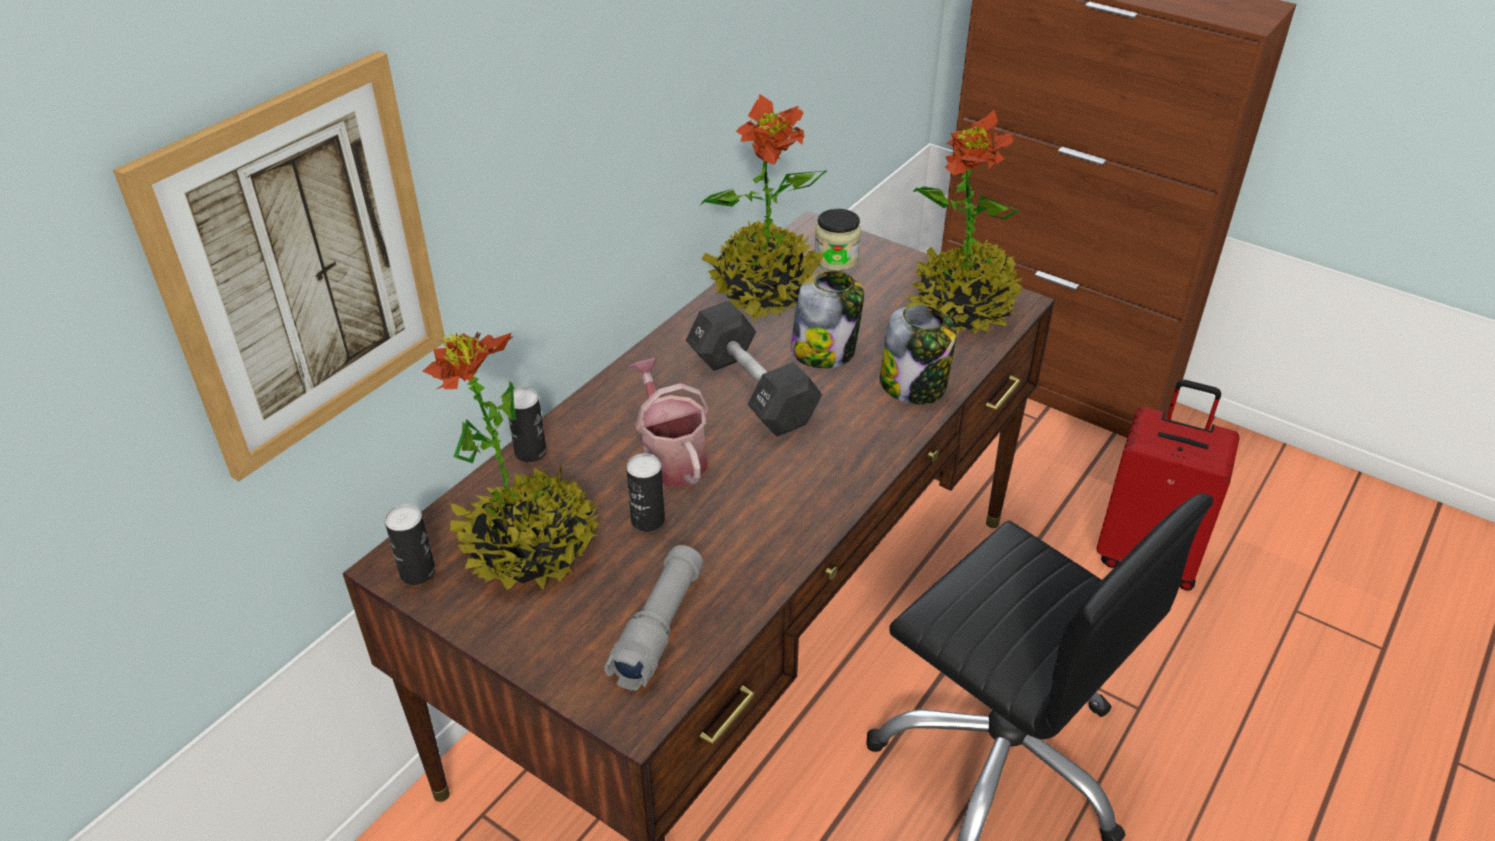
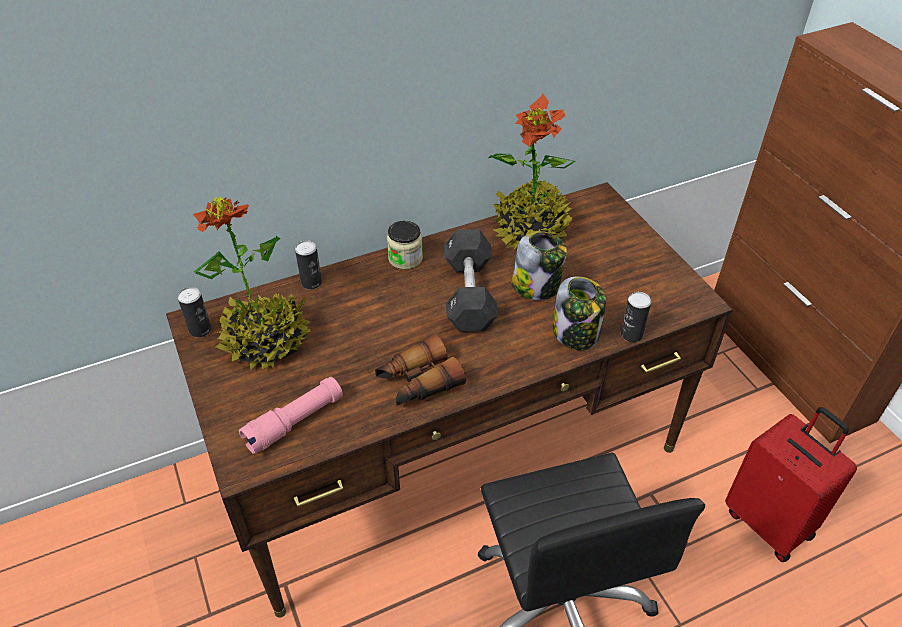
camera: 30 degrees right, 5 degrees up
(303, 268) = (150, 130): picture -> none
(648, 520) = (341, 353): can -> can (631, 334)
(658, 628) = (295, 422): grey flashlight -> pink flashlight
(670, 456) = (386, 318): watering can -> none
(776, 513) = (418, 382): none -> binoculars
(836, 259) = (597, 224): jar -> jar (405, 258)
(962, 309) = (656, 291): potted plant -> none

